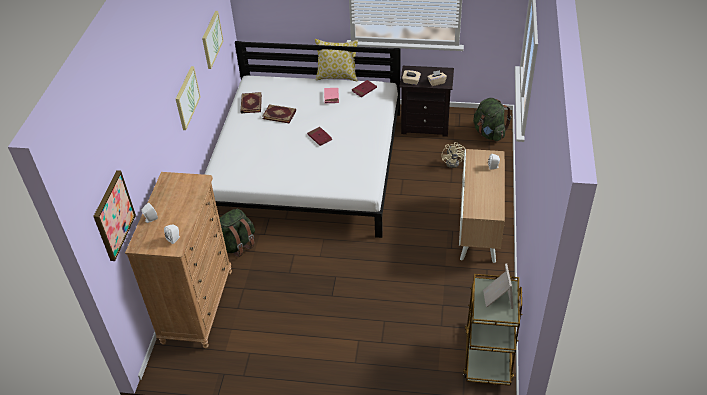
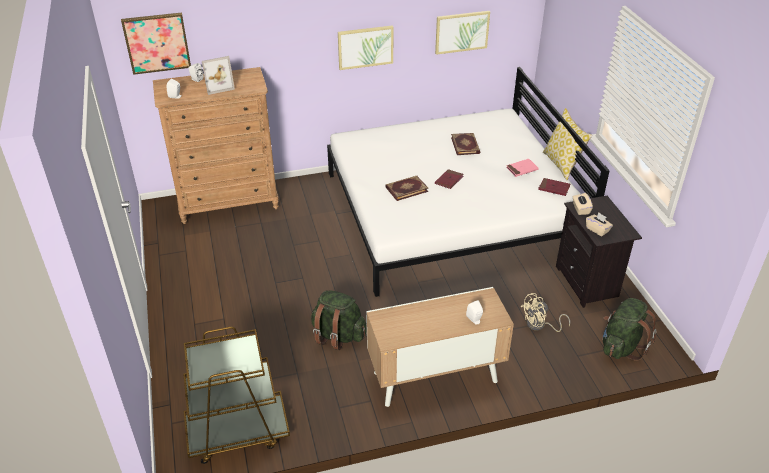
camera: 65 degrees right, 5 degrees down
(236, 245) = (312, 201): green backpack -> green backpack (338, 335)
(250, 104) = (468, 124): book -> book (406, 189)
(497, 298) = (229, 360): picture frame -> picture frame (218, 86)

